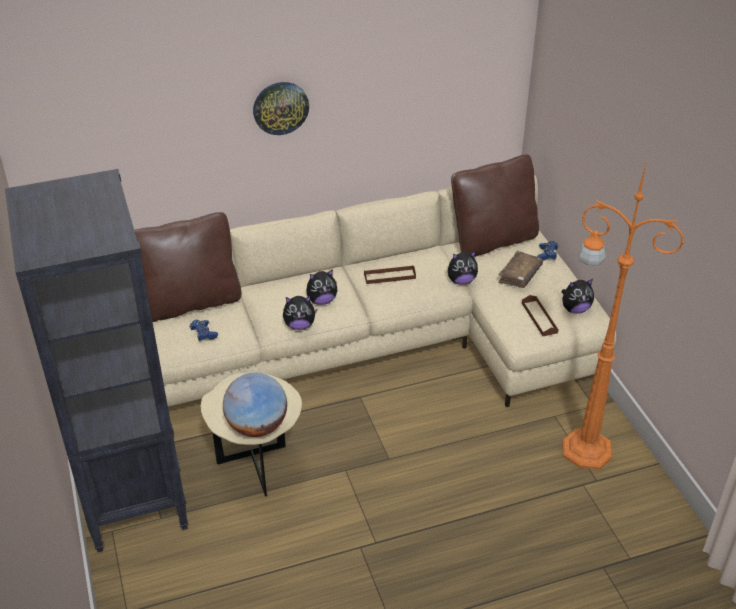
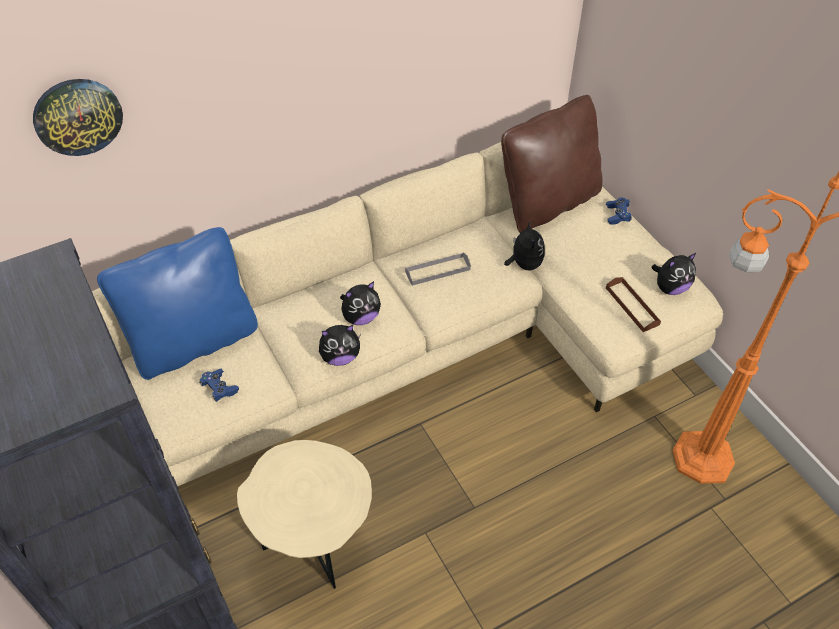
camera: 10 degrees left, 10 degrees up
(192, 302) = (194, 342): brown pillow -> blue pillow
(257, 426) = (319, 526): globe -> none
(280, 107) = (278, 75): wall clock -> wall clock (78, 116)
(389, 276) = (437, 271): brown tray -> grey tray
(461, 281) = (524, 264): plush toy -> plush toy turned 75 degrees counterclockwise
(520, 275) = (593, 248): brown book -> none

